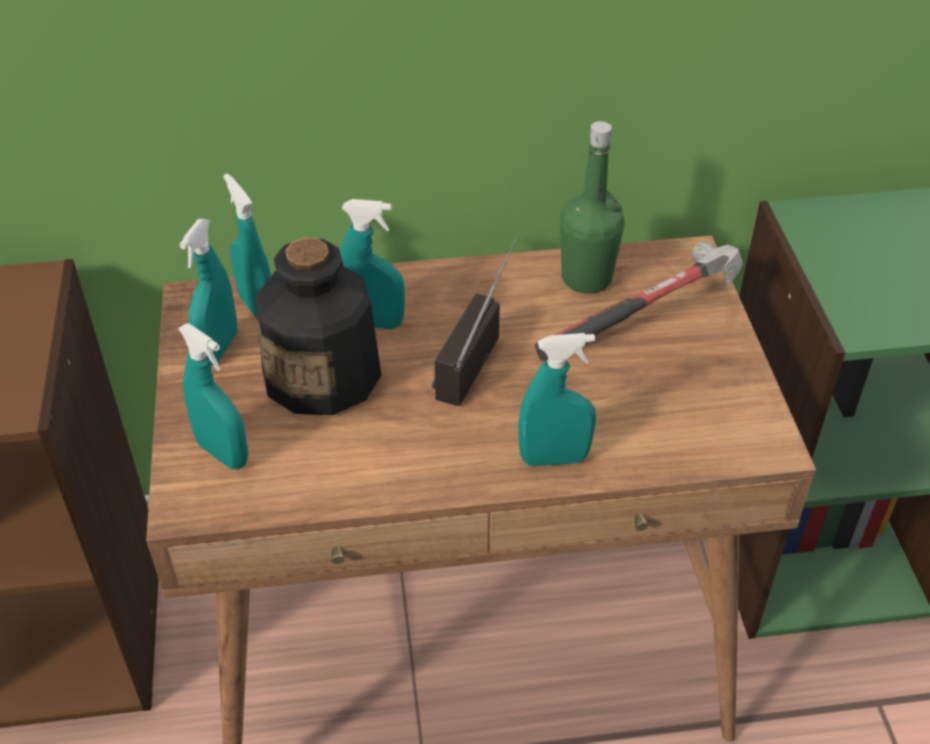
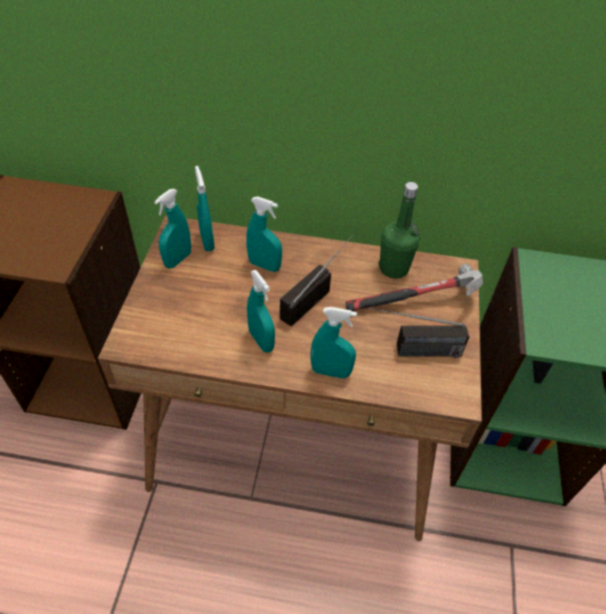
camera: 15 degrees right, 5 degrees up
(223, 453) = (155, 320): turquoise spray bottle -> turquoise spray bottle (261, 340)
(323, 376) = (225, 289): bottle -> none
(668, 395) = (411, 351): none -> radio

